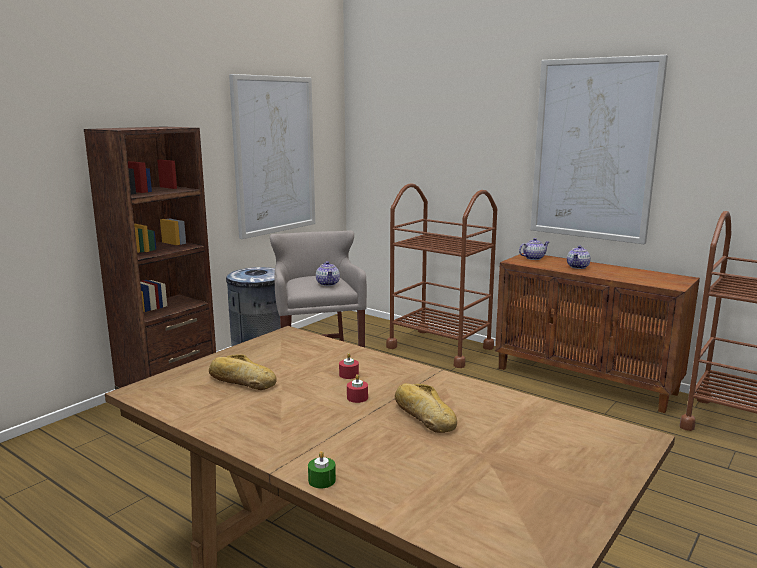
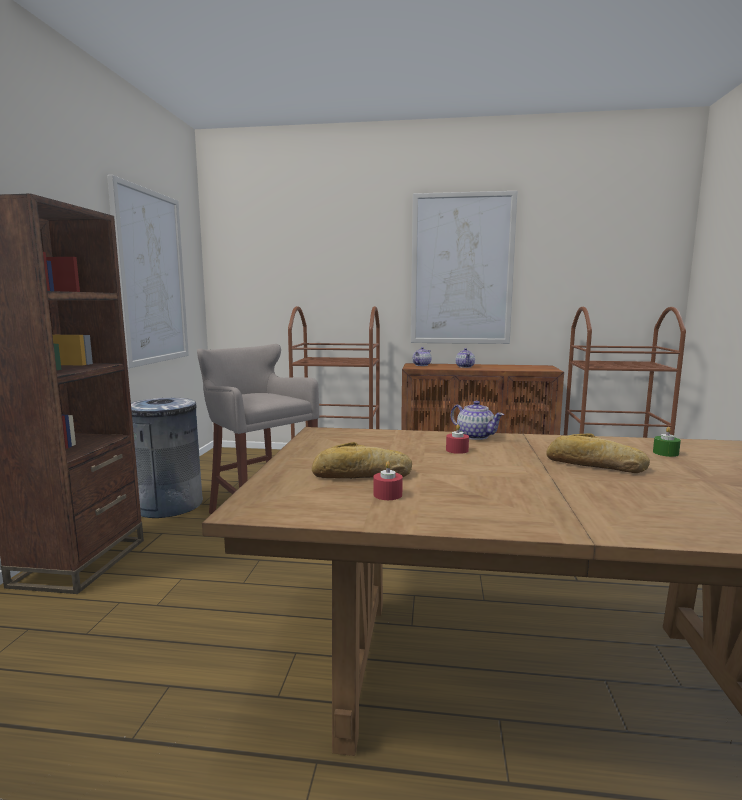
camera: 30 degrees left, 5 degrees down
(322, 480) = (655, 534): green candle -> green candle (665, 453)
(328, 284) = (273, 397): teapot -> teapot (475, 436)
(357, 397) = (508, 464): red candle -> red candle (387, 494)

